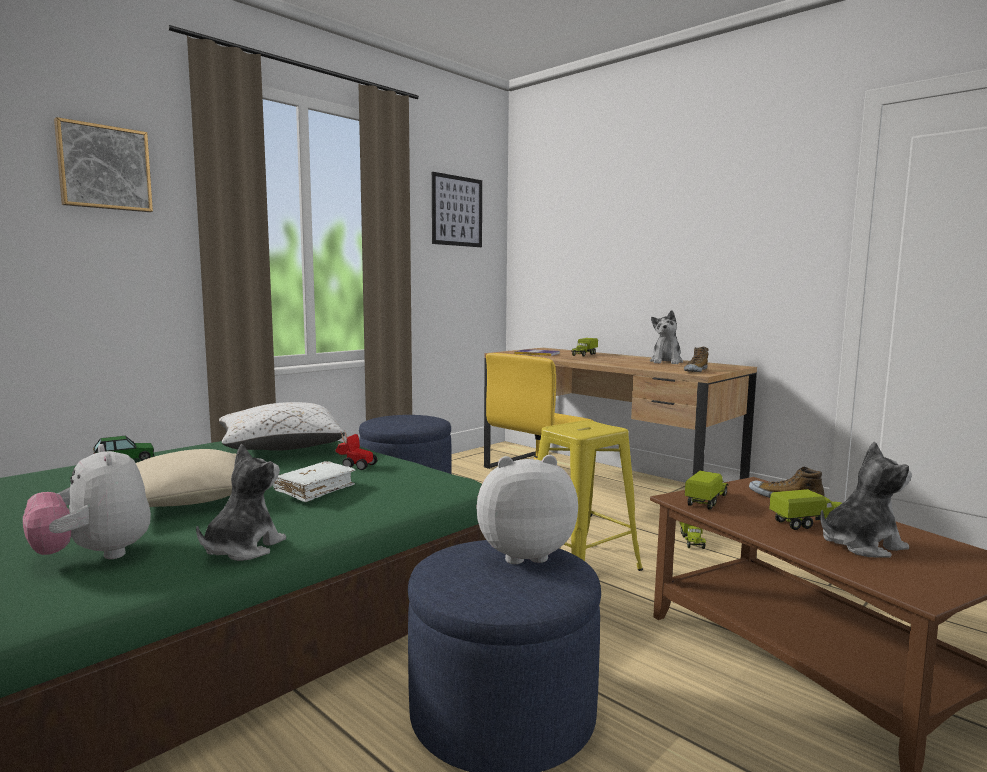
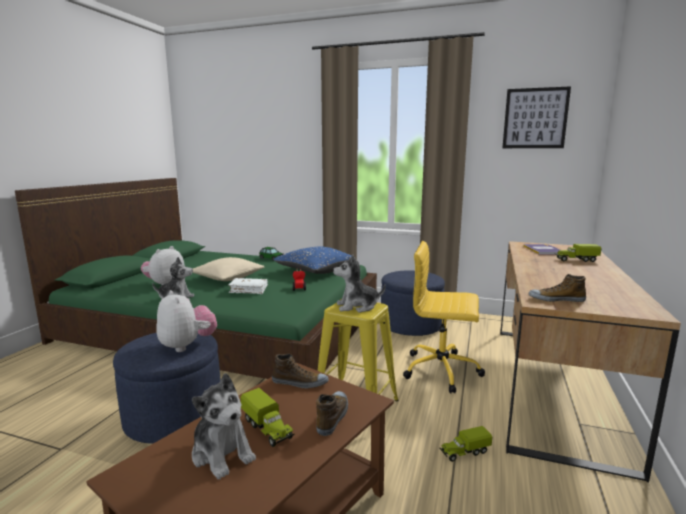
camera: 65 degrees right, 5 degrees up
(104, 168) = (291, 124): picture -> none
(280, 449) = (315, 271): white pillow -> blue pillow
(666, 362) = (602, 286): plush toy -> plush toy (357, 306)
(707, 500) = (299, 383): toy truck -> shoe

